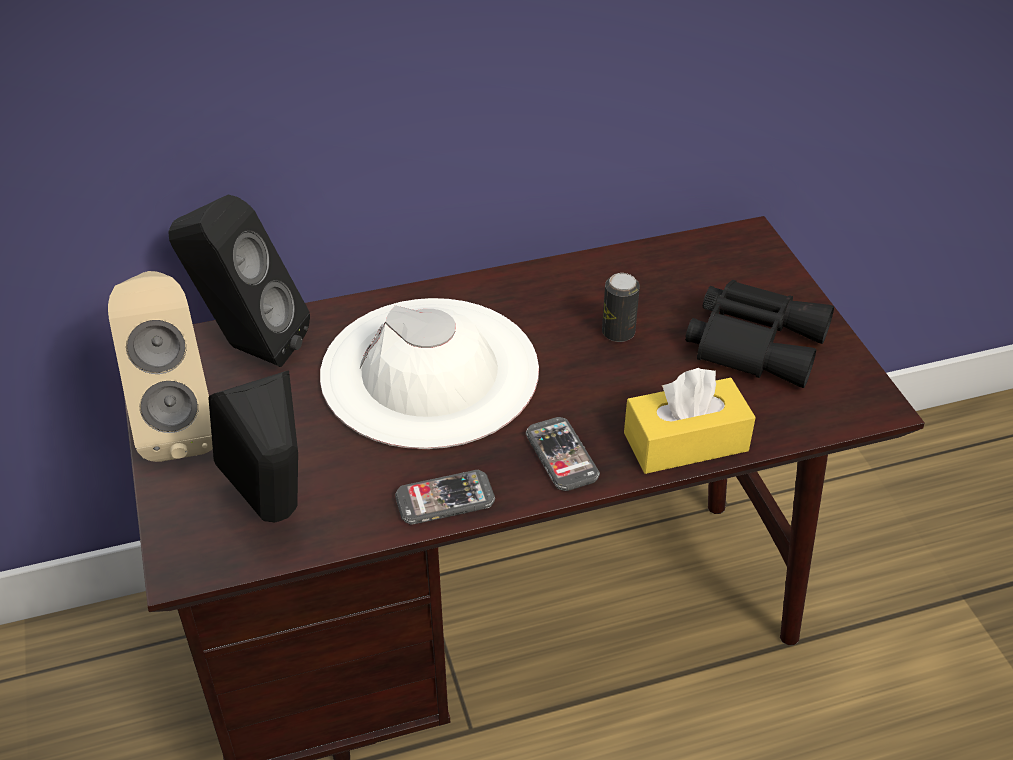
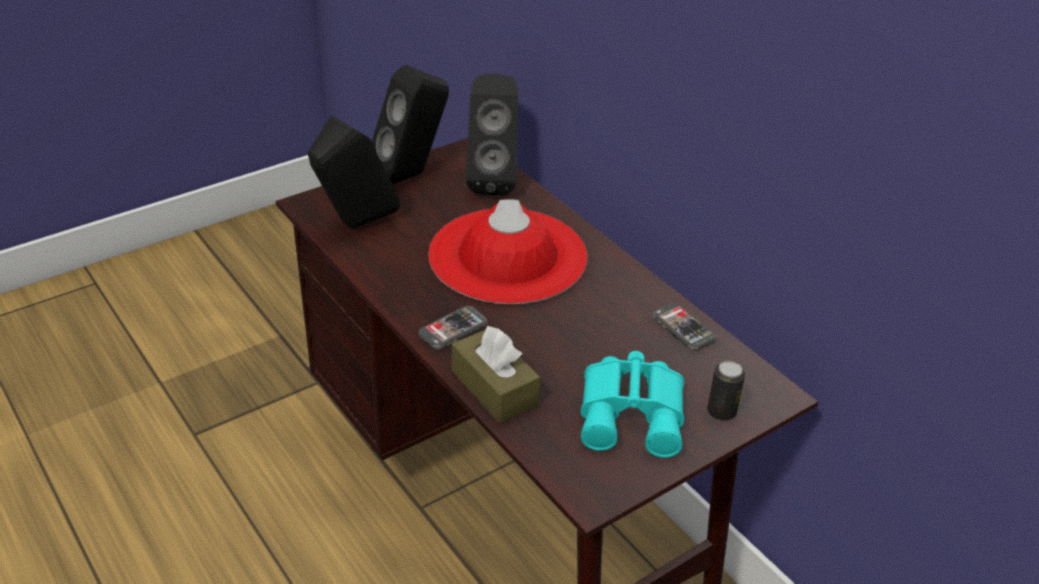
camera: 70 degrees right, 5 degrees down
(180, 426) = (412, 175): beige speaker -> black speaker
(430, 372) = (507, 256): white hat -> red hat
(445, 499) = (392, 286): phone -> phone (683, 328)
(618, 332) = (600, 336): can -> can (721, 411)
(685, 442) = (494, 388): yellow tissue box -> brown tissue box
(754, 341) = (634, 413): black binoculars -> turquoise binoculars

